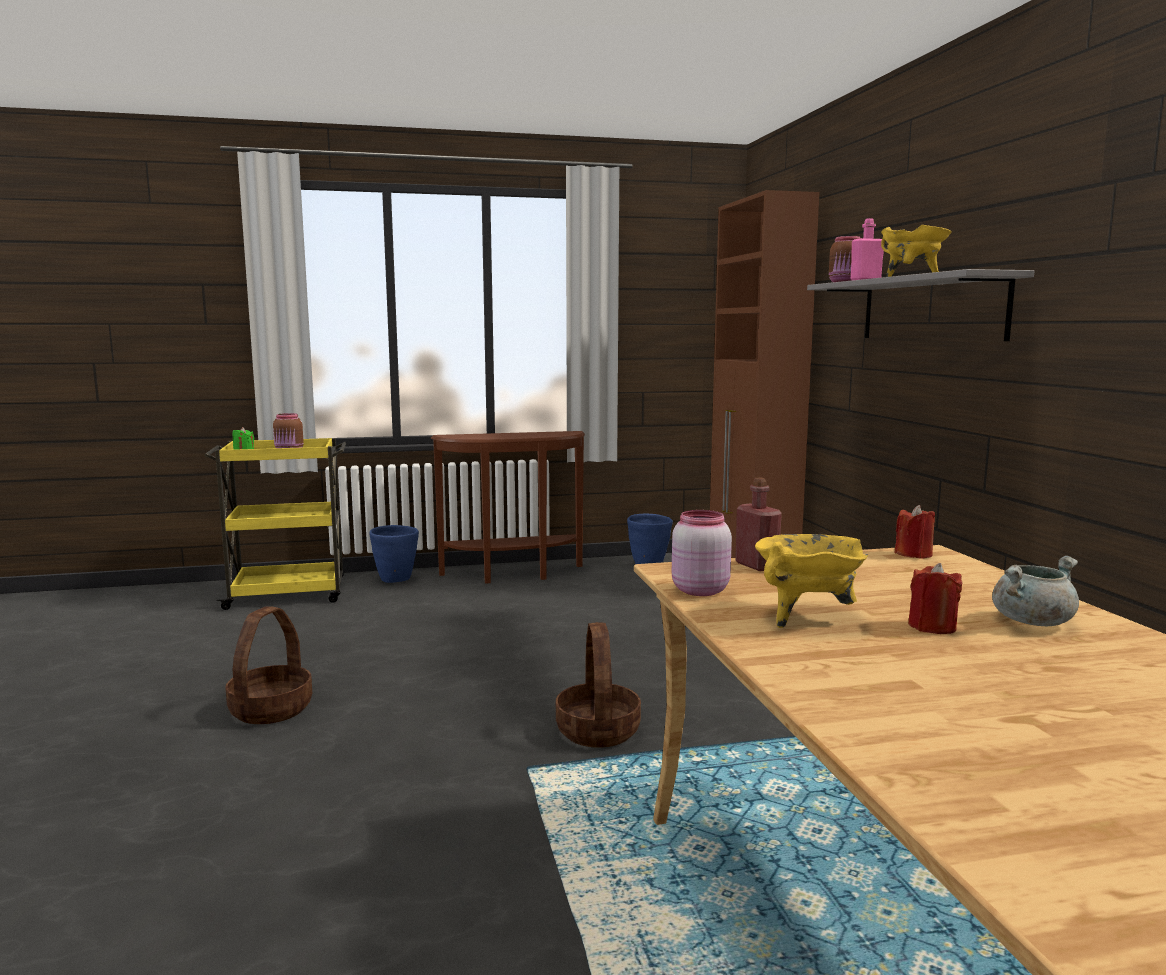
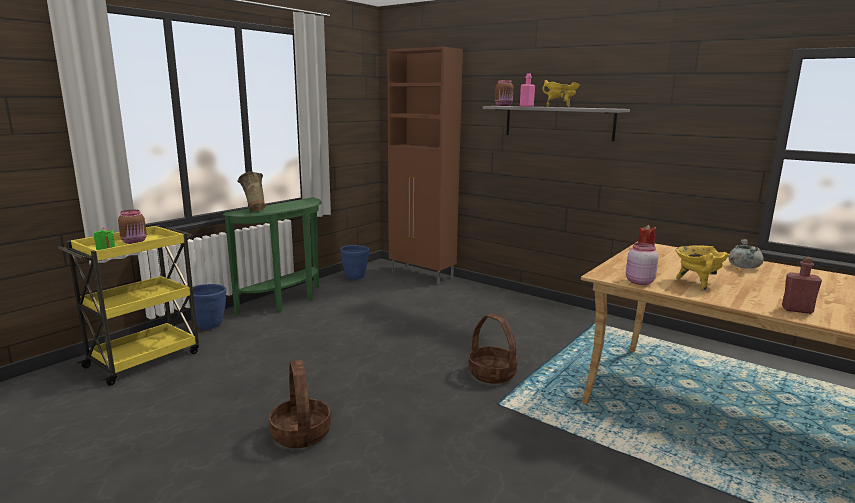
camera: 40 degrees left, 5 degrees up
(469, 435) = (254, 210): none -> beige vase
(514, 575) = (287, 302): brown console table -> green console table
(756, 565) = (620, 265): red bottle -> red bottle (797, 310)
(932, 627) = (732, 277): red candle -> none

